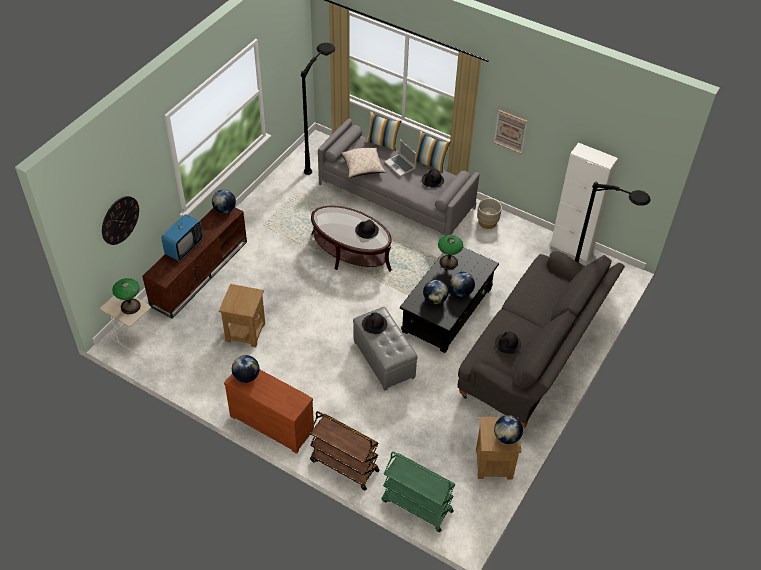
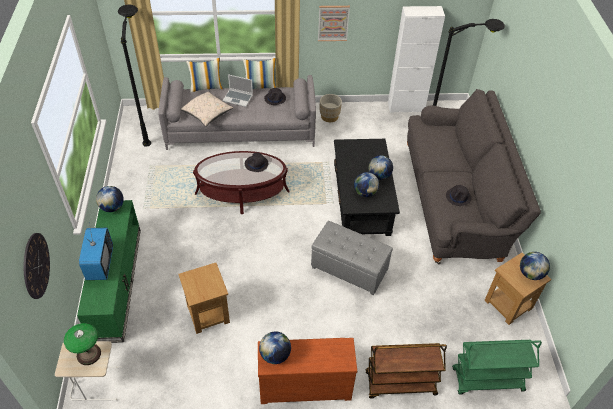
camera: 35 degrees left, 0 degrees up
(199, 272) = (116, 282): brown tv stand -> green tv stand
(374, 324) = (335, 240): black hat -> none
(448, 262) = (347, 157): table lamp -> none

